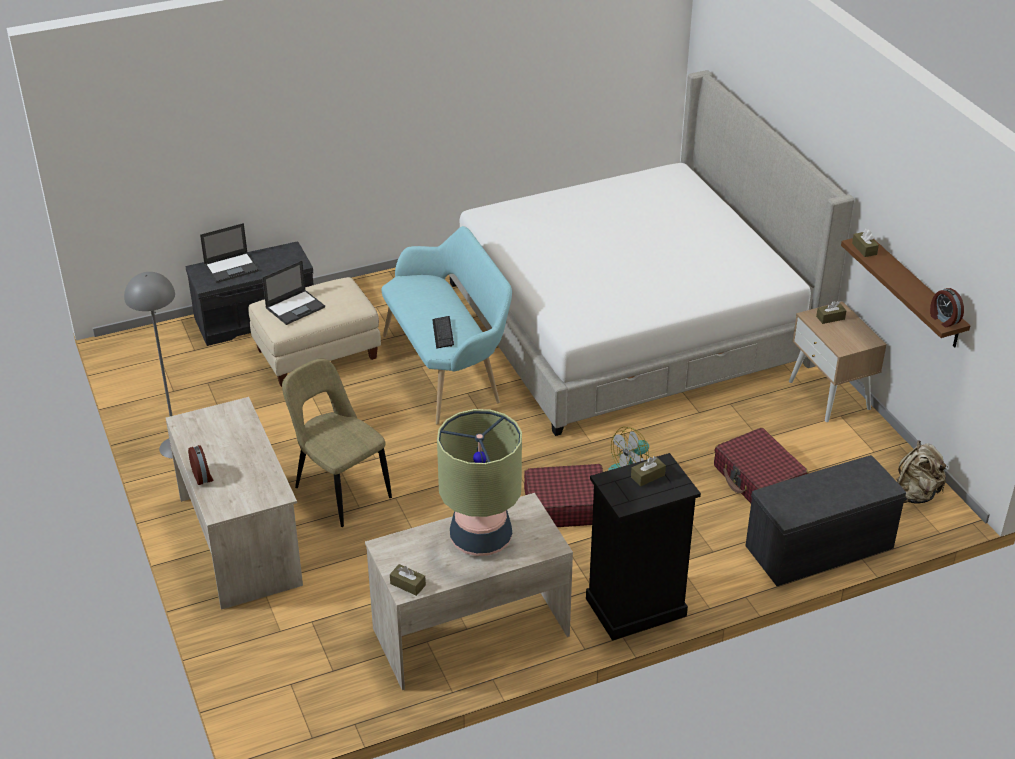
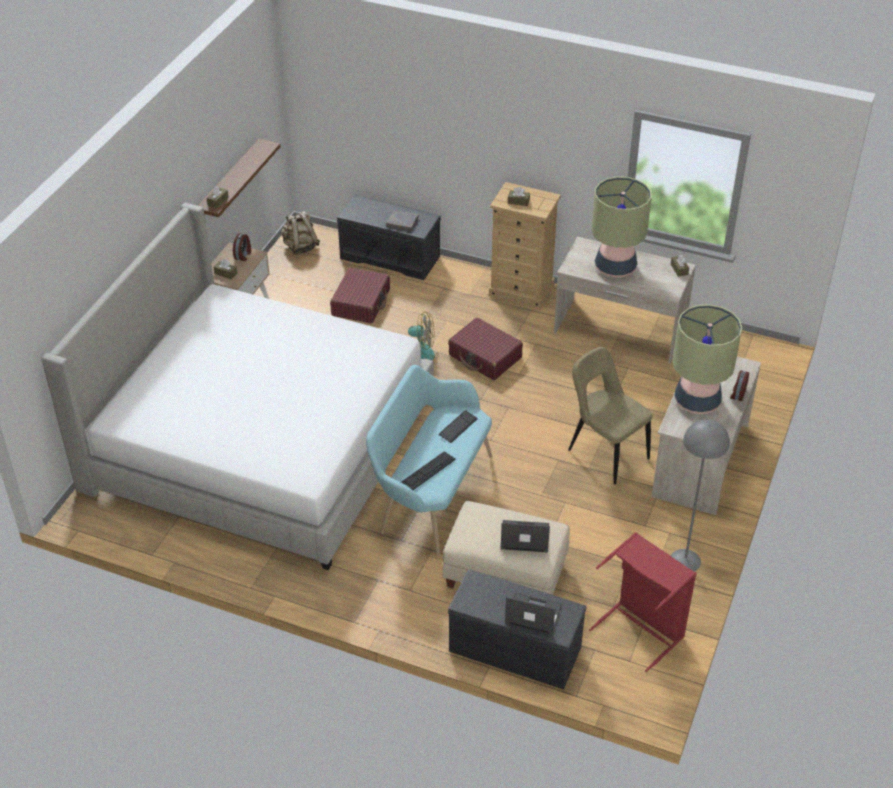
camera: 135 degrees left, 5 degrees up
(169, 382) = (642, 628): none -> red laundry basket
(238, 444) = (697, 401): none -> table lamp
(340, 490) = (605, 452): beige chair -> beige chair turned 135 degrees clockwise
(421, 291) = (428, 471): none -> keyboard
(635, 607) = (522, 290): black dresser -> beige dresser
(803, 492) = (402, 222): none -> grey book
(943, 319) = (265, 147): alarm clock -> alarm clock (243, 255)

